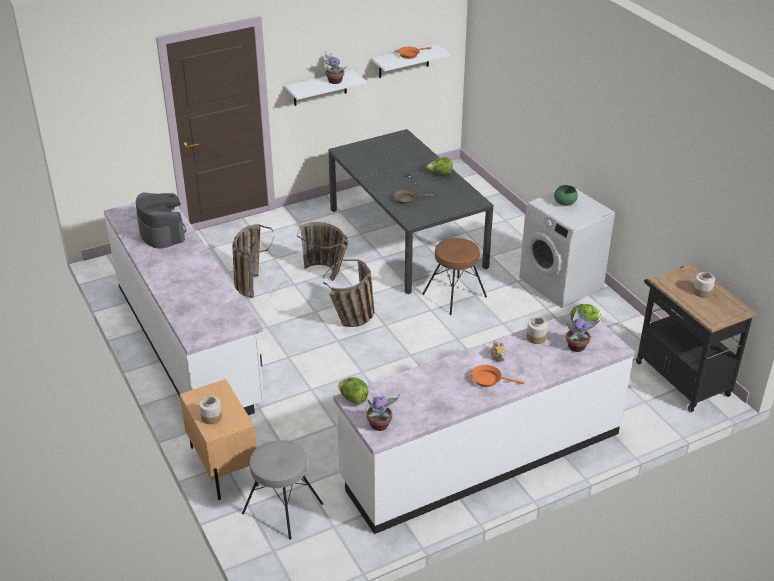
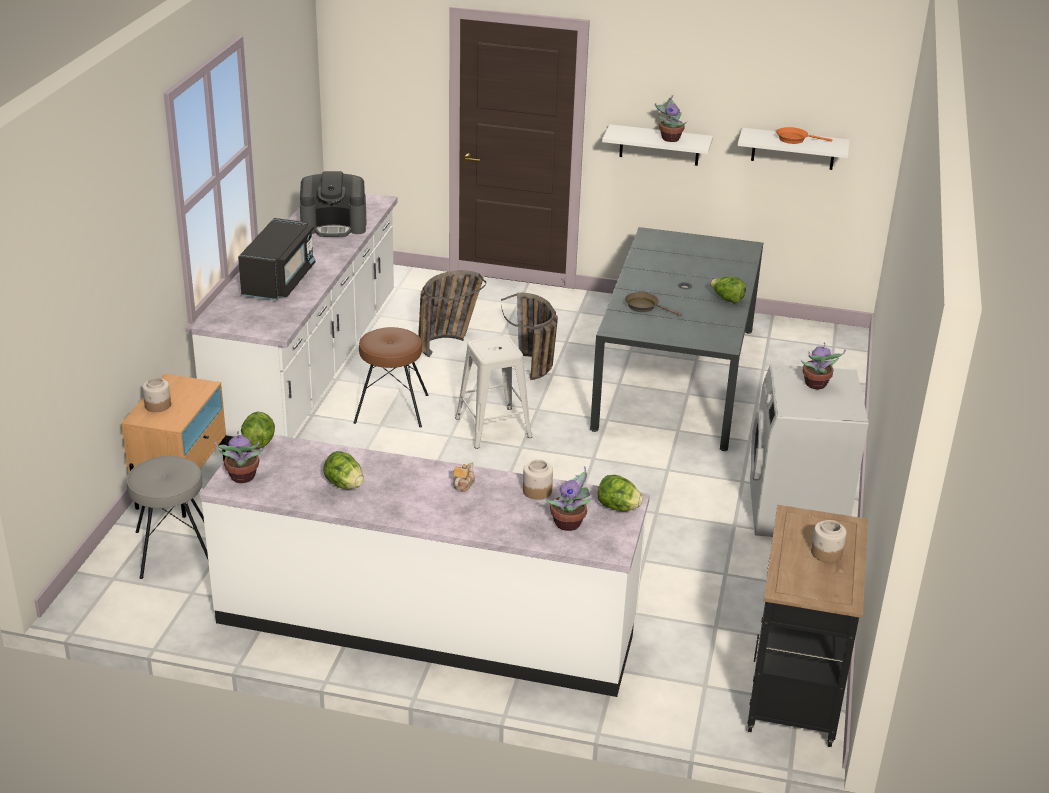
camera: 40 degrees right, 5 degrees down
(162, 233) = (334, 225): coffee machine -> coffee machine turned 75 degrees clockwise
(190, 289) = (279, 281): none -> black microwave
(353, 321) = (493, 427): basket -> white stool
(440, 394) = (344, 485): none -> lettuce
(455, 295) = (643, 458): brown stool -> brown stool (391, 409)
(488, 379) = (416, 500): orange frying pan -> none
(565, 203) = (816, 385): green bowl -> potted plant

